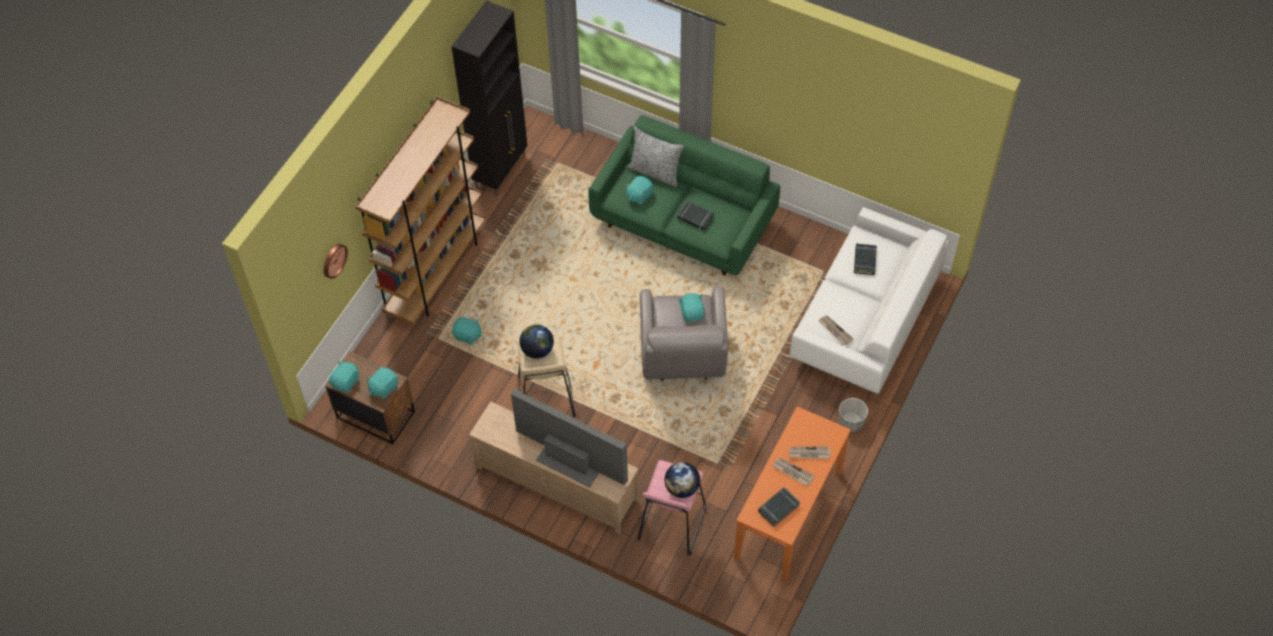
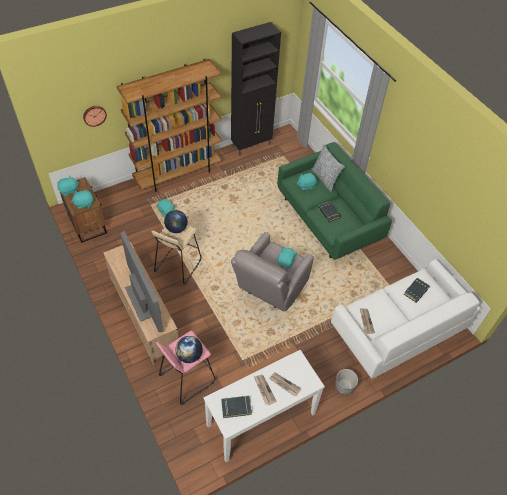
camera: 30 degrees right, 5 degrees down
(789, 514) = (261, 419): orange console table -> white console table

